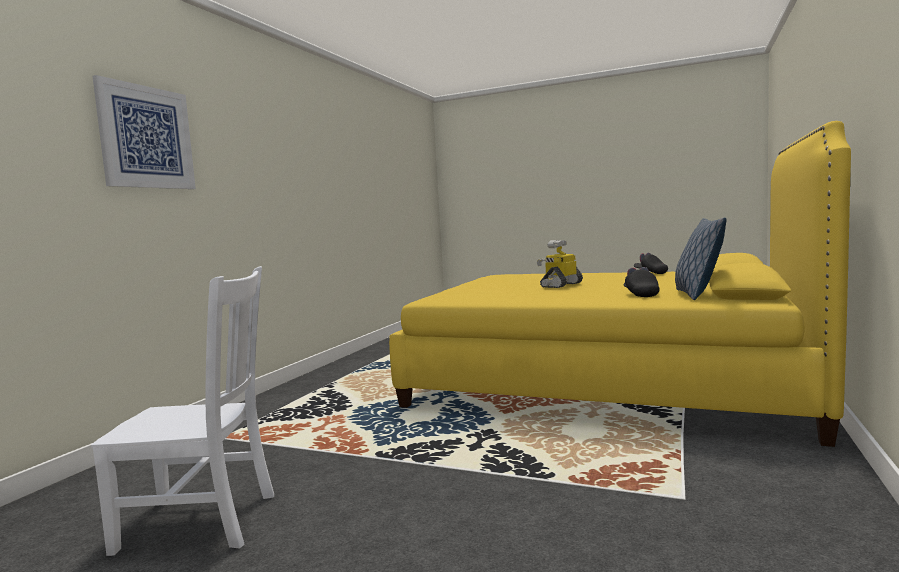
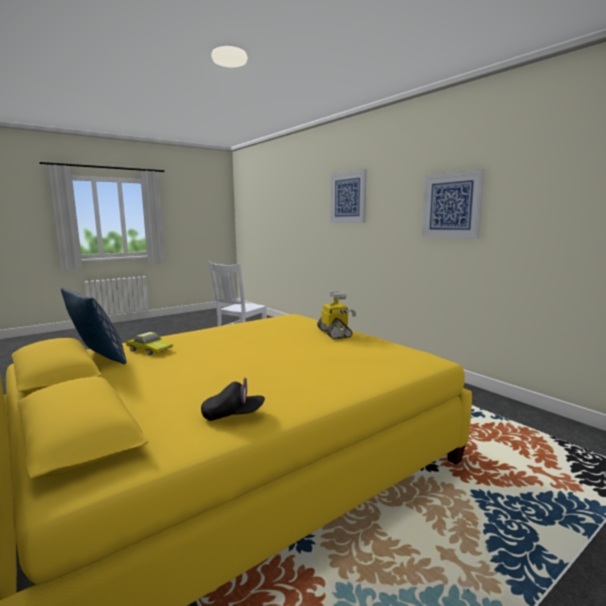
camera: 120 degrees right, 5 degrees up
(298, 173) = (451, 205): none -> picture
(561, 285) = (255, 347): toy robot -> toy robot (335, 333)
(640, 294) = (150, 349): black cap -> toy car

